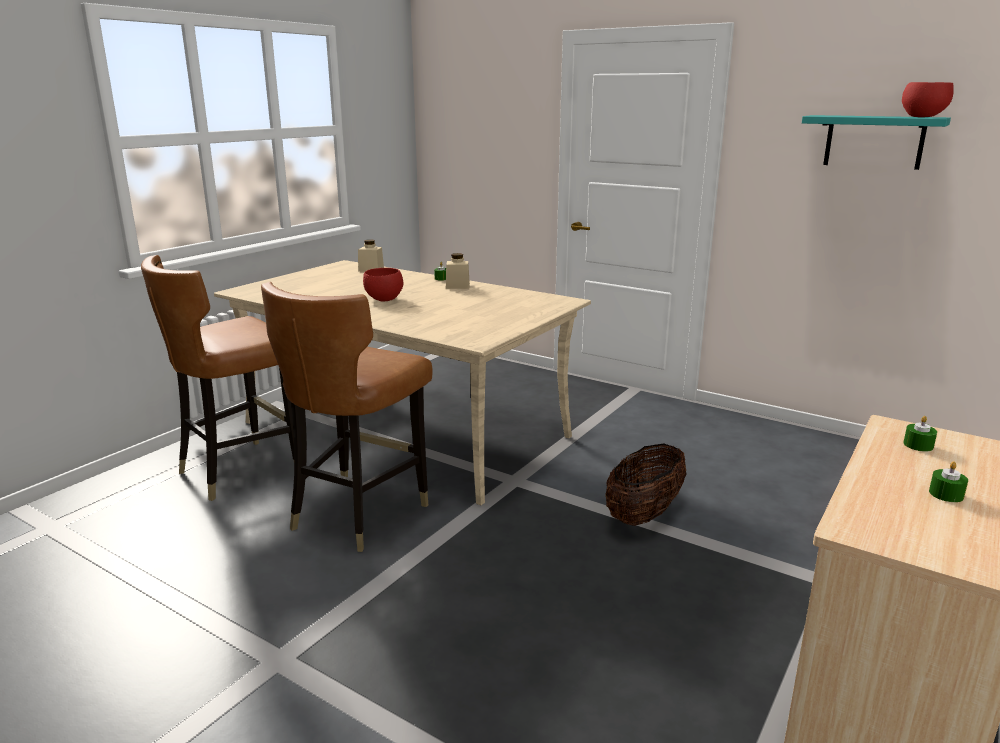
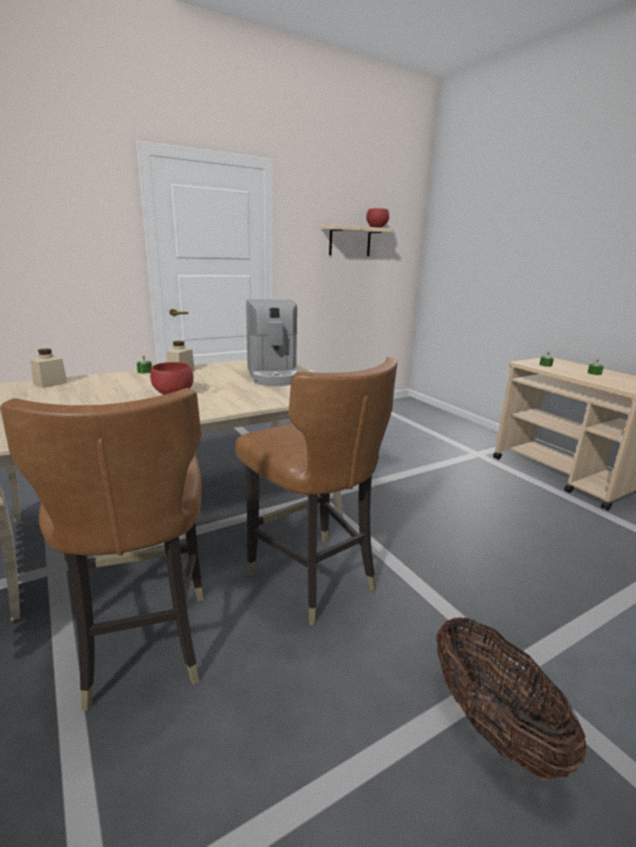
camera: 65 degrees left, 0 degrees up
(498, 311) = (273, 375): none -> coffee machine
(644, 514) = (392, 472): basket -> basket (492, 725)
(874, 141) = (350, 241): turquoise shelf -> beige shelf

